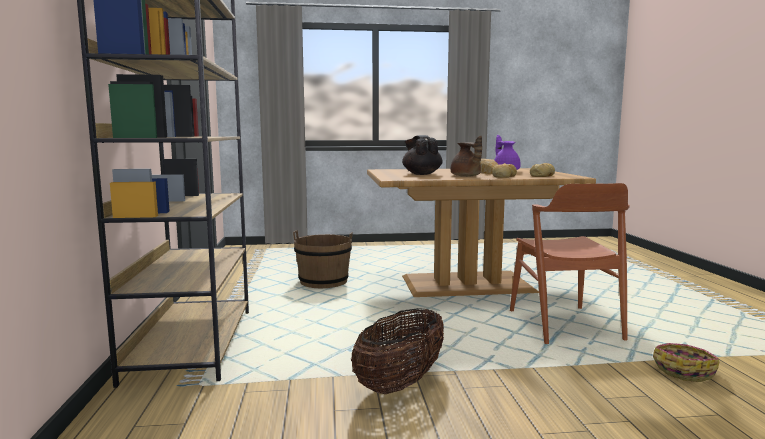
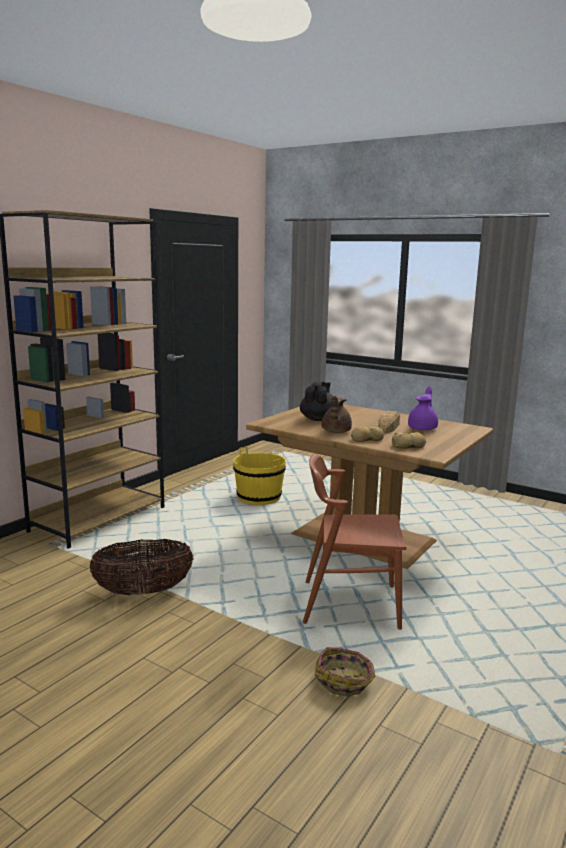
camera: 40 degrees right, 5 degrees up
(323, 282) = (259, 497): brown bucket -> yellow bucket
(564, 325) = (349, 604): brown chair -> brown chair turned 60 degrees clockwise

